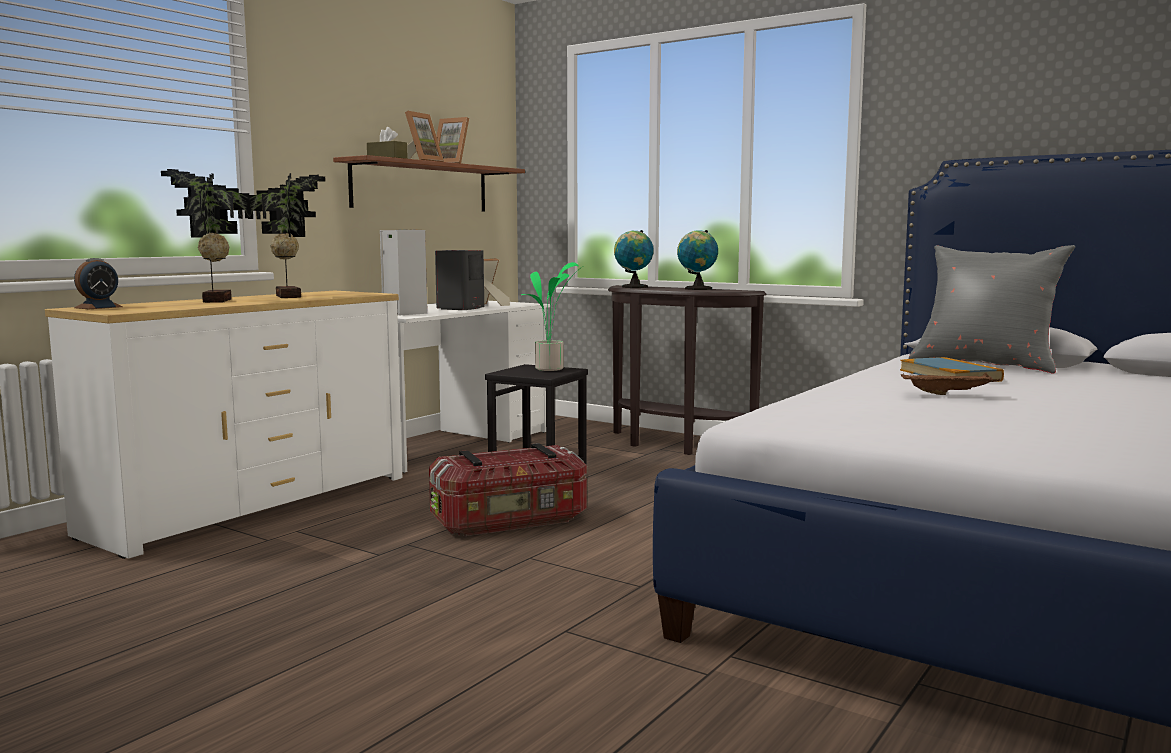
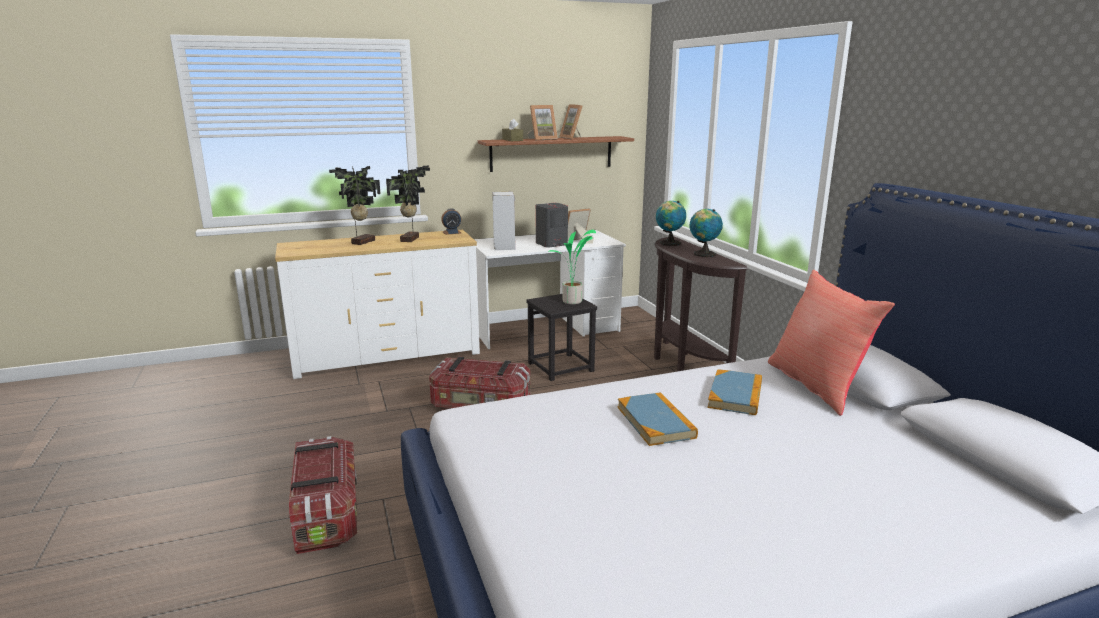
camera: 35 degrees right, 10 degrees up
(98, 307) = (296, 245): alarm clock -> alarm clock (452, 232)
(517, 668) = (327, 514): none -> storage box
(949, 394) = (655, 422): brown tray -> book
(985, 364) = (817, 385): grey pillow -> red pillow

